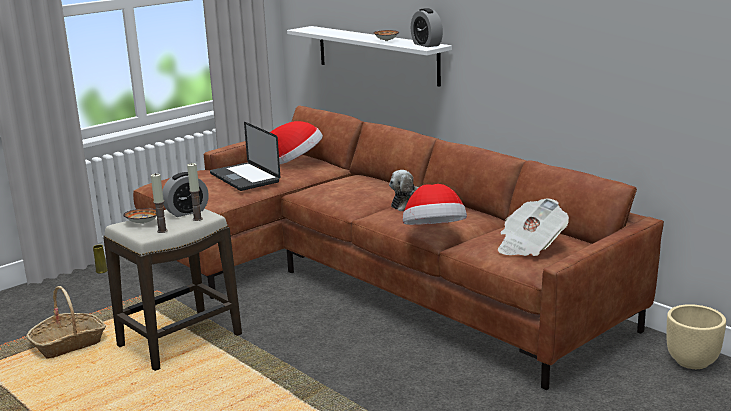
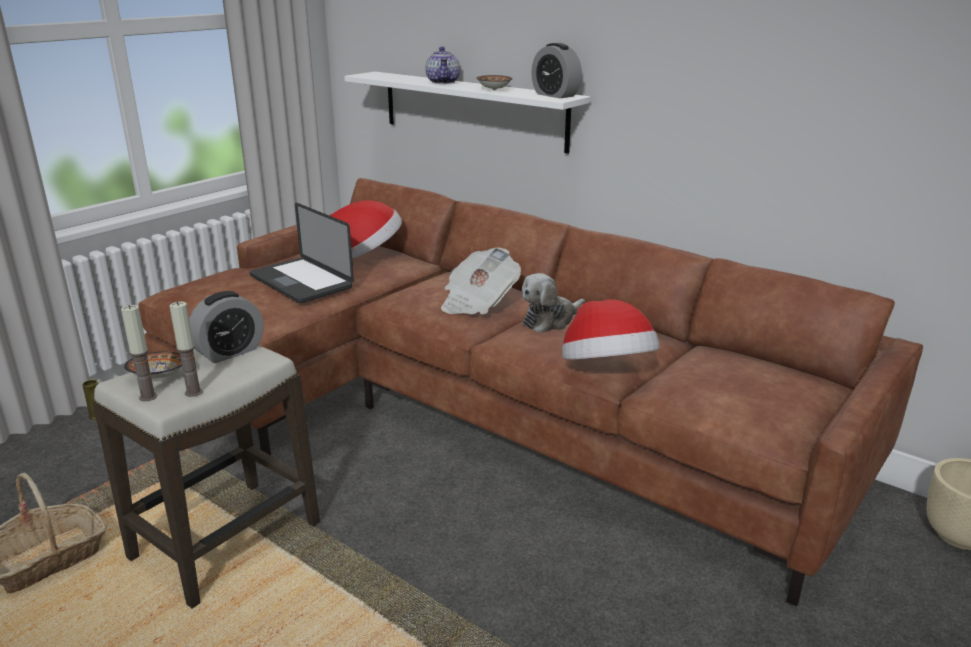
camera: 10 degrees left, 5 degrees up
(197, 219) = (249, 366): candle -> candle (148, 397)
(355, 35) = (444, 82): none -> teapot
(530, 246) = (757, 391): newspaper -> newspaper (478, 302)

